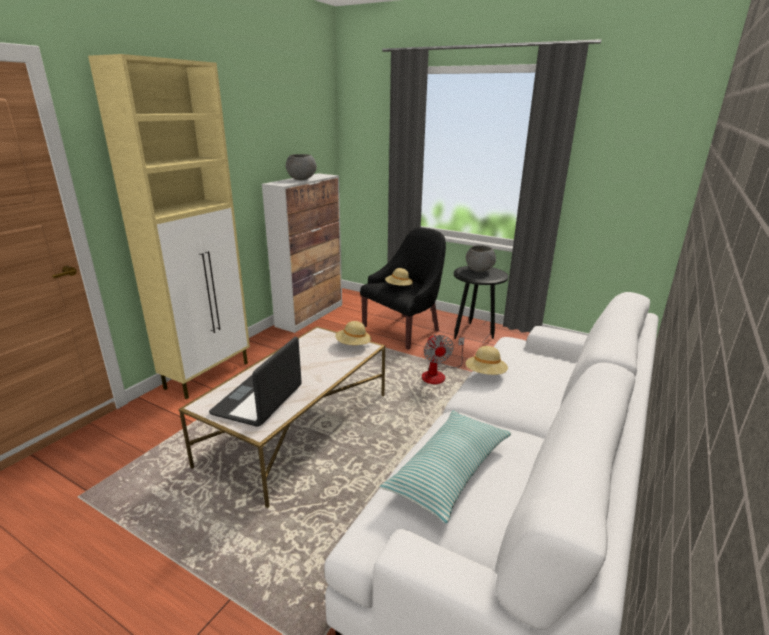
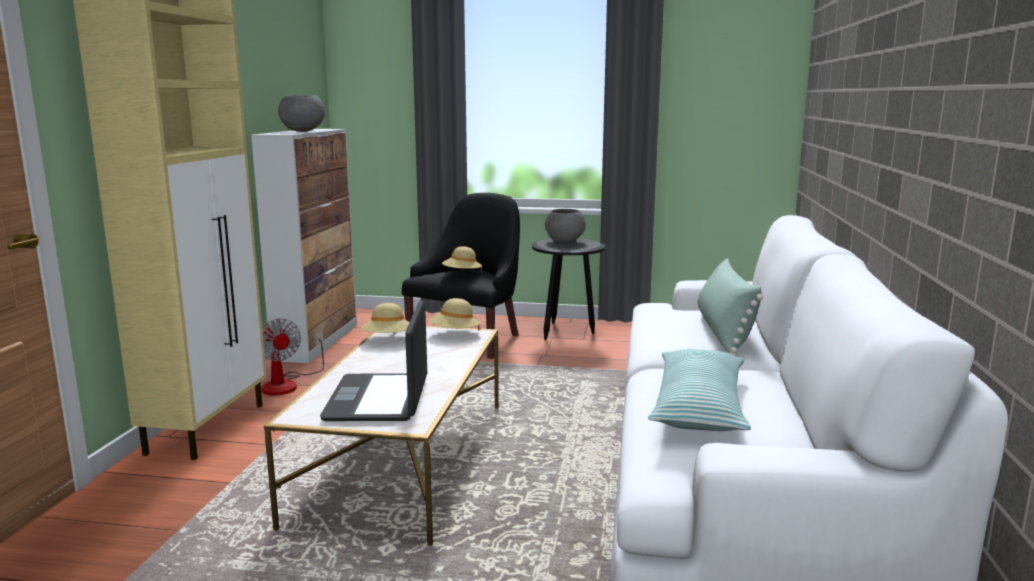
camera: 20 degrees left, 10 degrees down
(438, 374) = (552, 377): fan -> fan (287, 384)
(485, 374) = (656, 330): beige hat -> beige hat (388, 339)
(537, 386) = (724, 331): none -> green pillow

